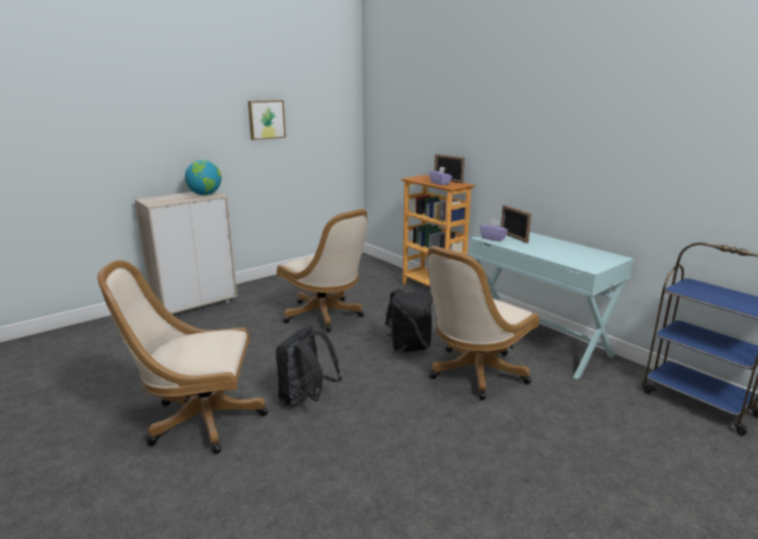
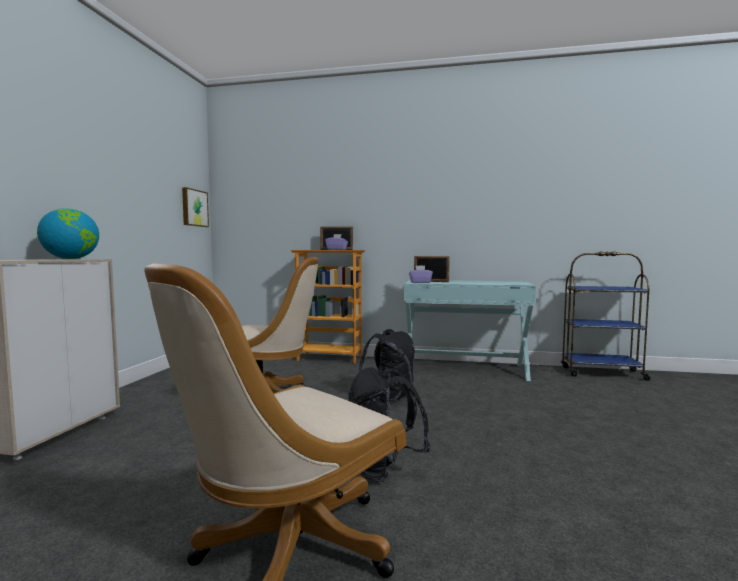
camera: 40 degrees left, 15 degrees down
(266, 119) = (126, 182): picture -> picture (194, 208)
(473, 375) = (472, 398): office chair -> none

